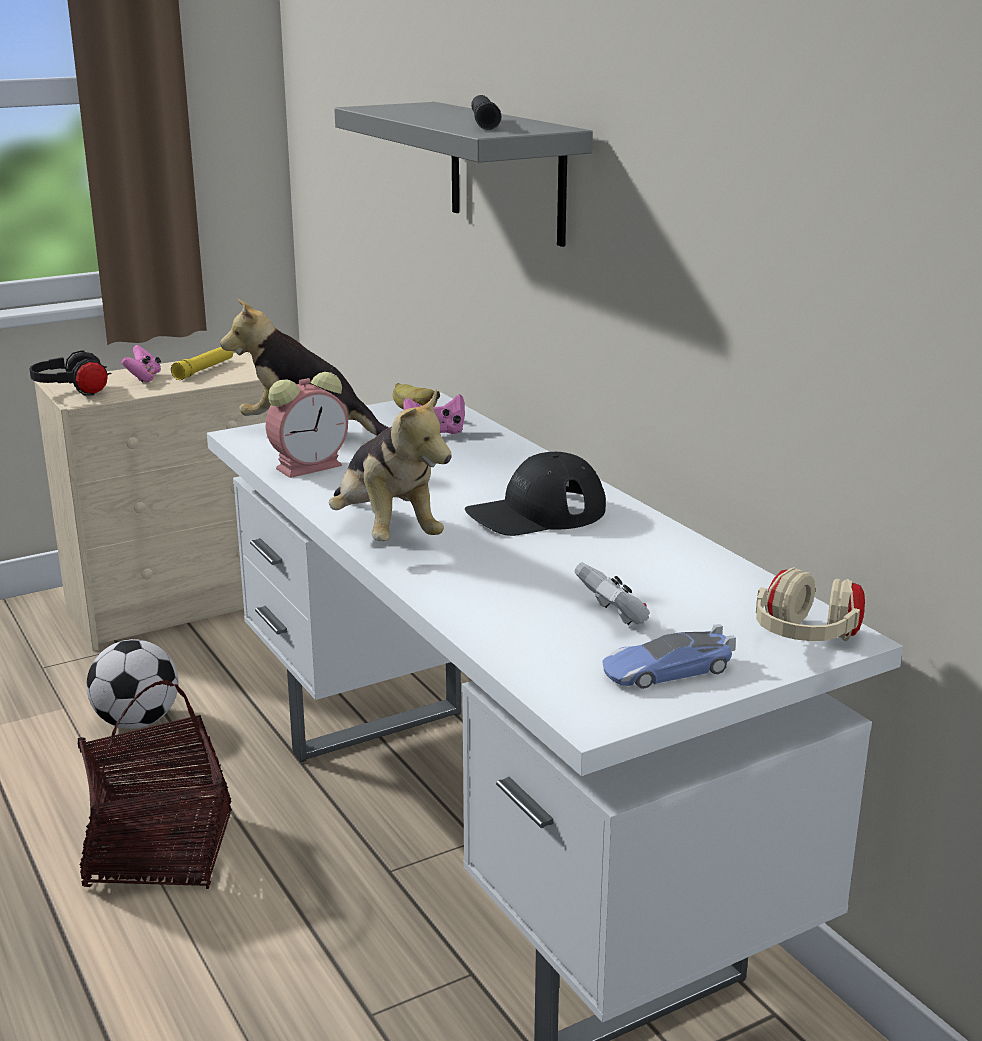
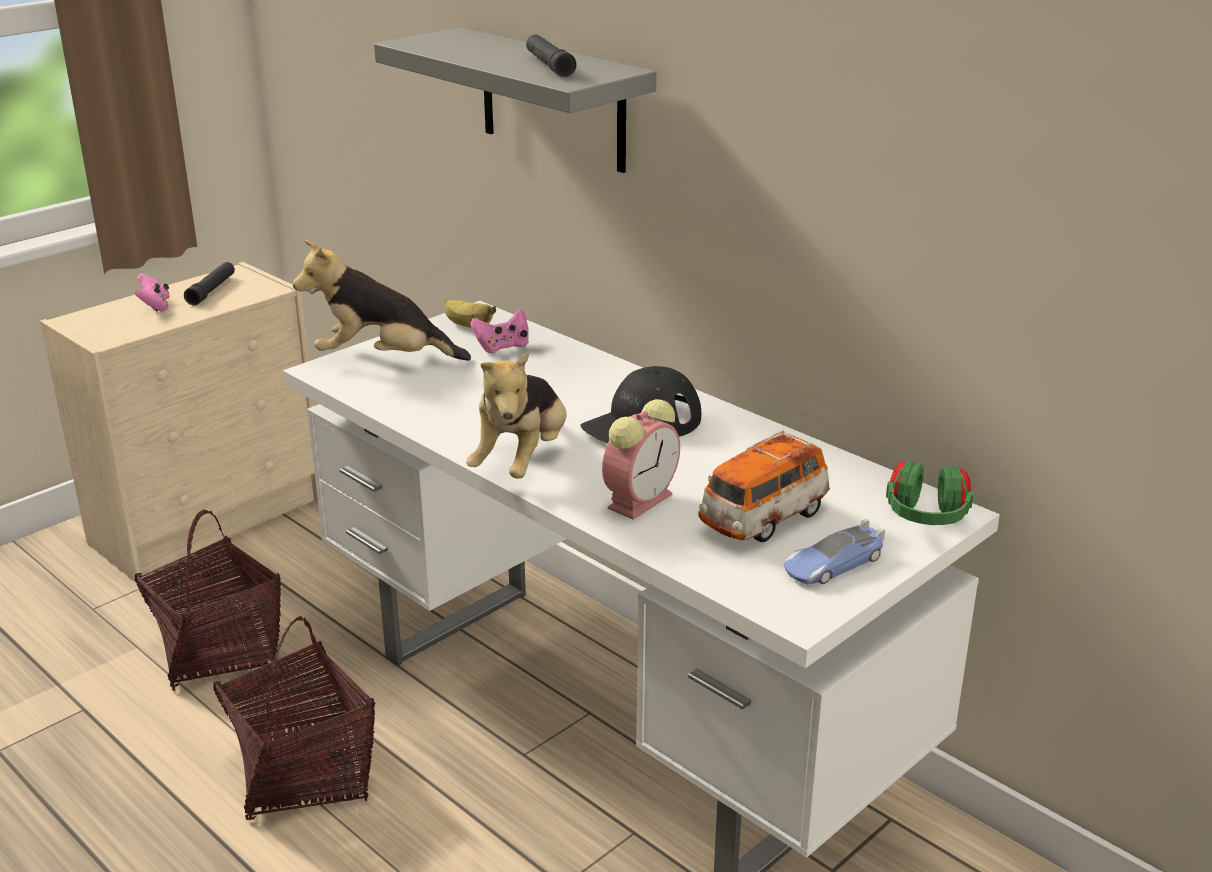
camera: 15 degrees left, 5 degrees up
(72, 392) = (91, 331): black headphones -> none
(137, 722) = (219, 650): football -> basket
(204, 369) = (211, 290): yellow flashlight -> black flashlight
(311, 466) = (409, 397): alarm clock -> alarm clock (641, 500)
(386, 532) = (522, 461): plush toy -> plush toy turned 60 degrees clockwise
(613, 616) = (763, 519): white game controller -> toy car
(805, 641) = (925, 521): beige headphones -> green headphones

